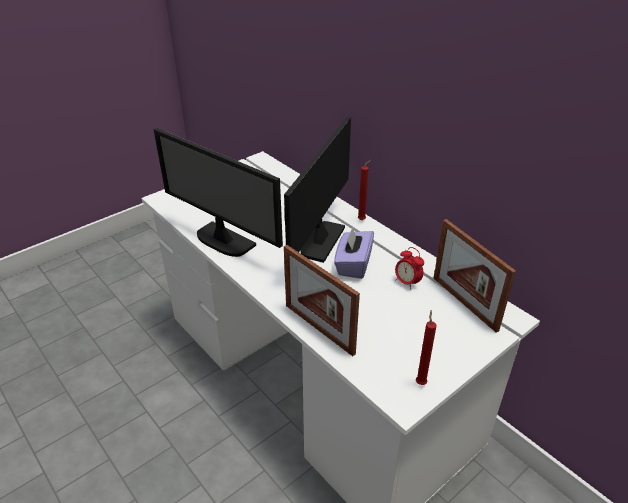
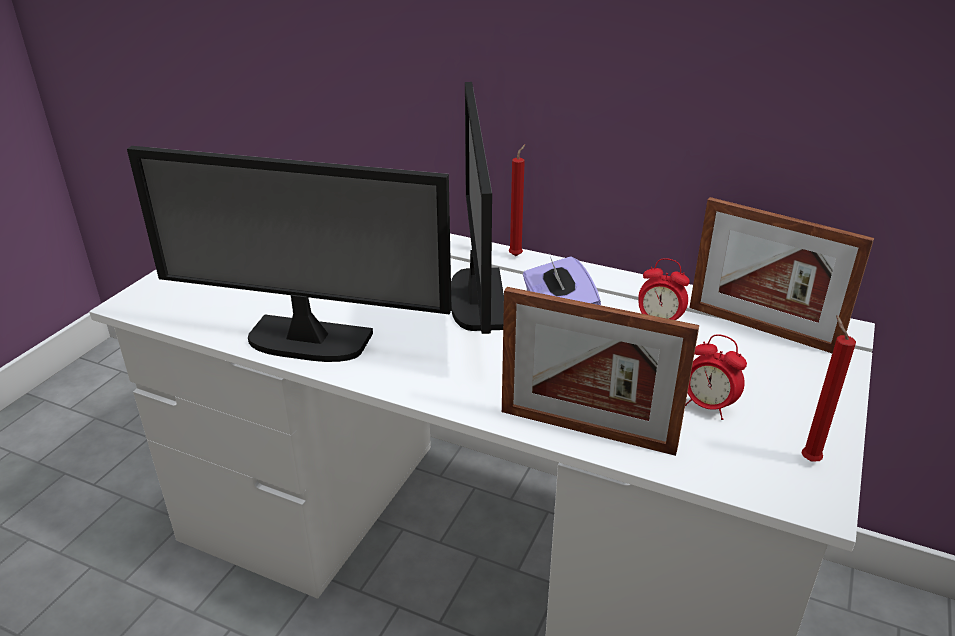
camera: 25 degrees left, 5 degrees down
(392, 337) = (708, 407): none -> alarm clock

